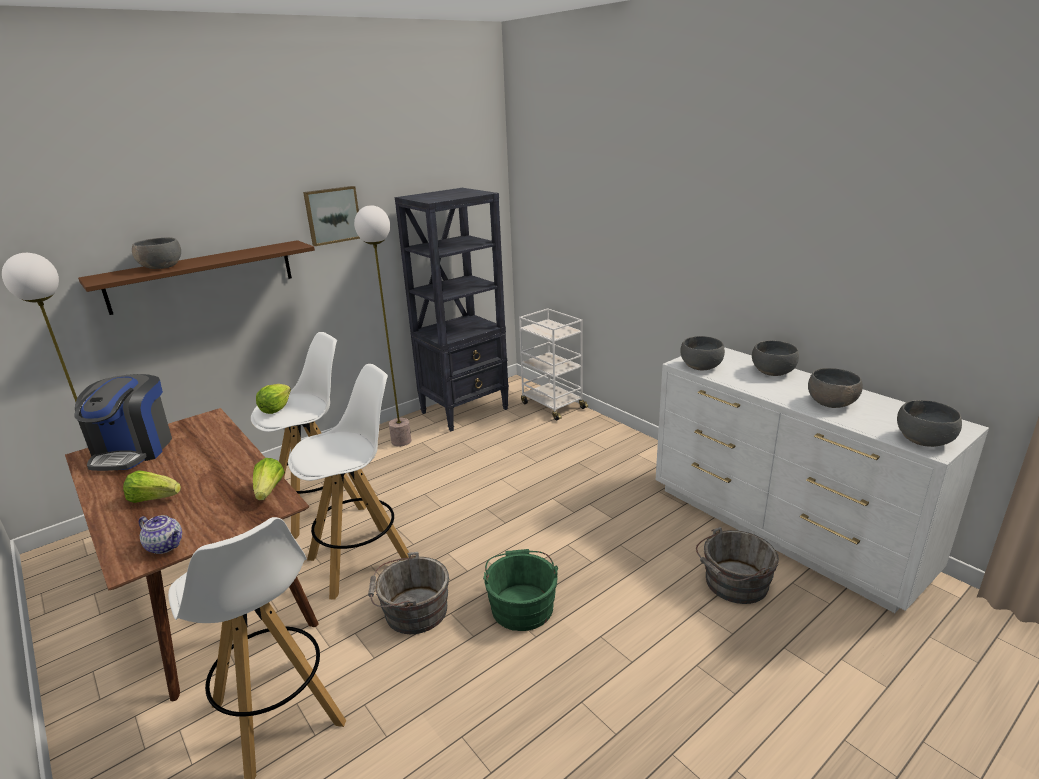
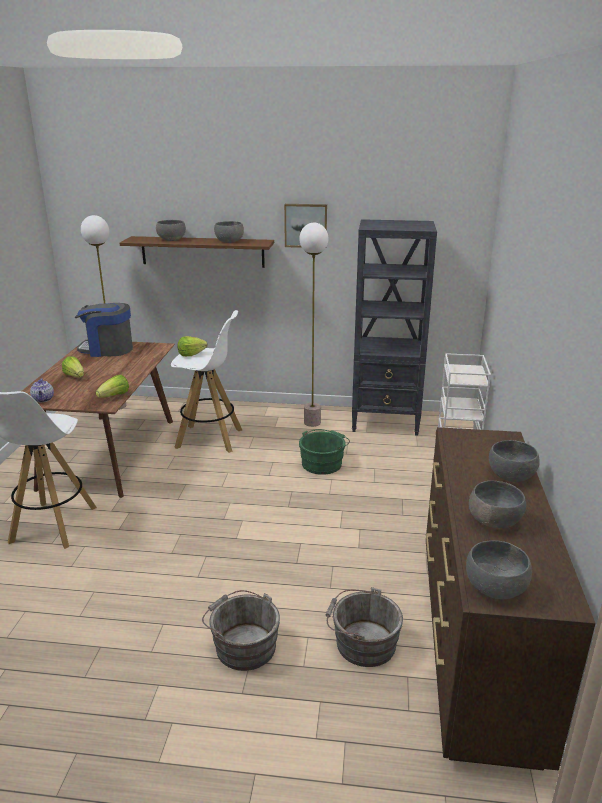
camera: 45 degrees right, 0 degrees up
(134, 450) = (107, 349): coffee machine -> coffee machine turned 45 degrees clockwise
(362, 560) = (186, 479): white stool -> none
(412, 611) = (166, 520): grey bucket -> grey bucket (243, 645)
(521, 604) = (219, 556): green bucket -> green bucket (323, 463)
(701, 366) = (461, 443): grey bowl -> grey bowl (229, 241)
(783, 530) = (475, 643): white dresser -> brown dresser

